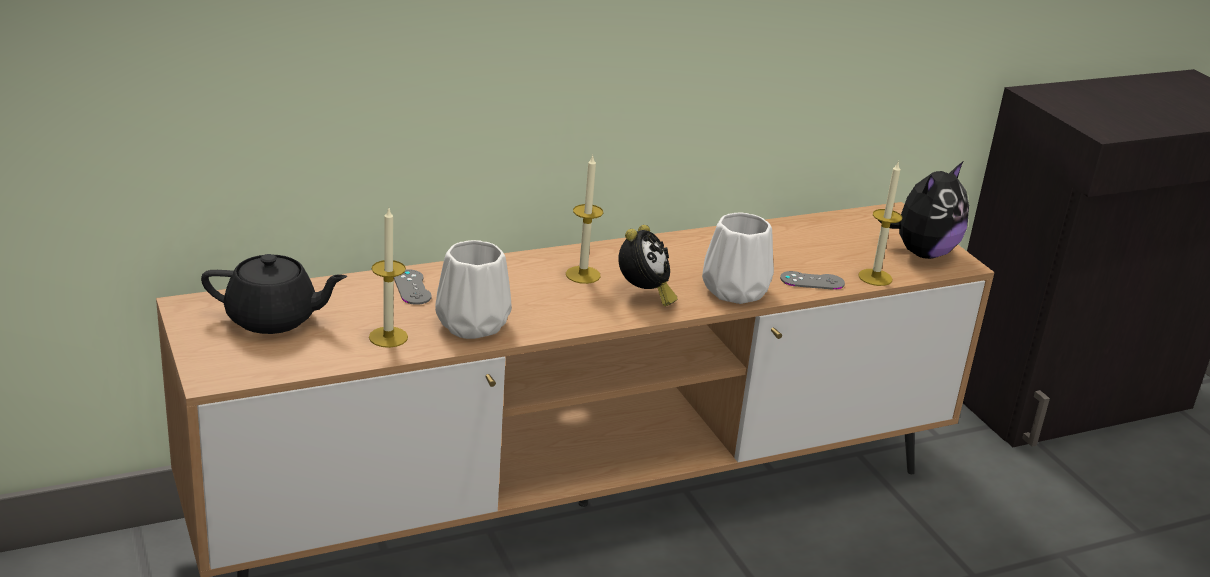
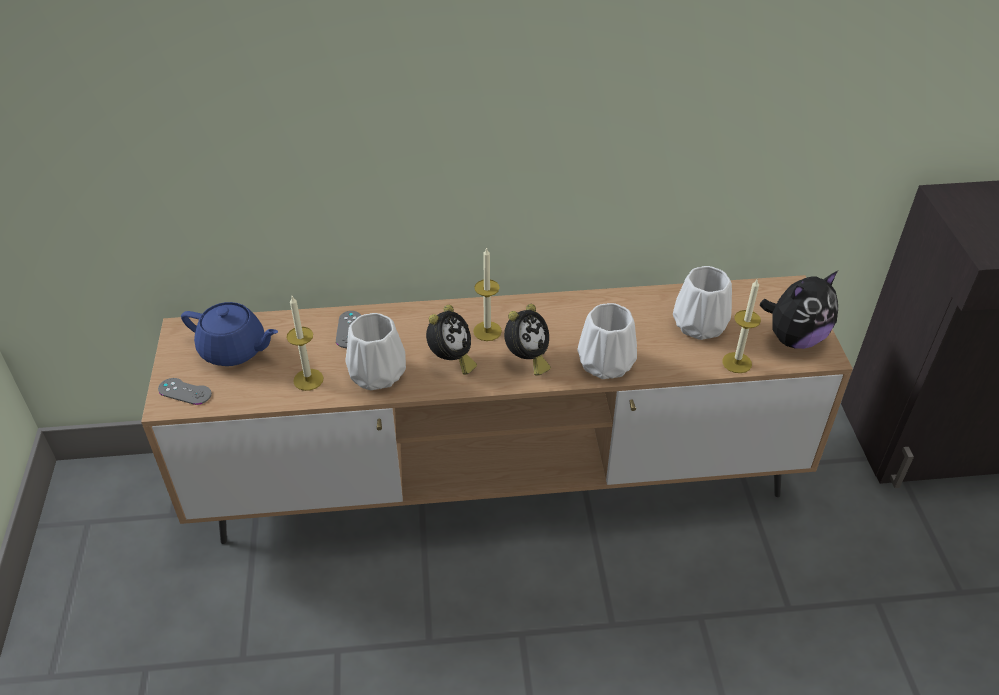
camera: 20 degrees right, 15 degrees up
(273, 319) = (234, 350): black teapot -> blue teapot
(555, 304) = (451, 360): none -> alarm clock
(812, 281) = (678, 360): grey game controller -> grey game controller (185, 391)
(816, 250) = (698, 325): none -> white vase

